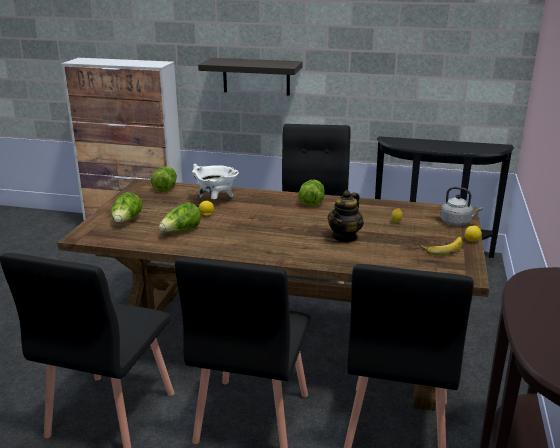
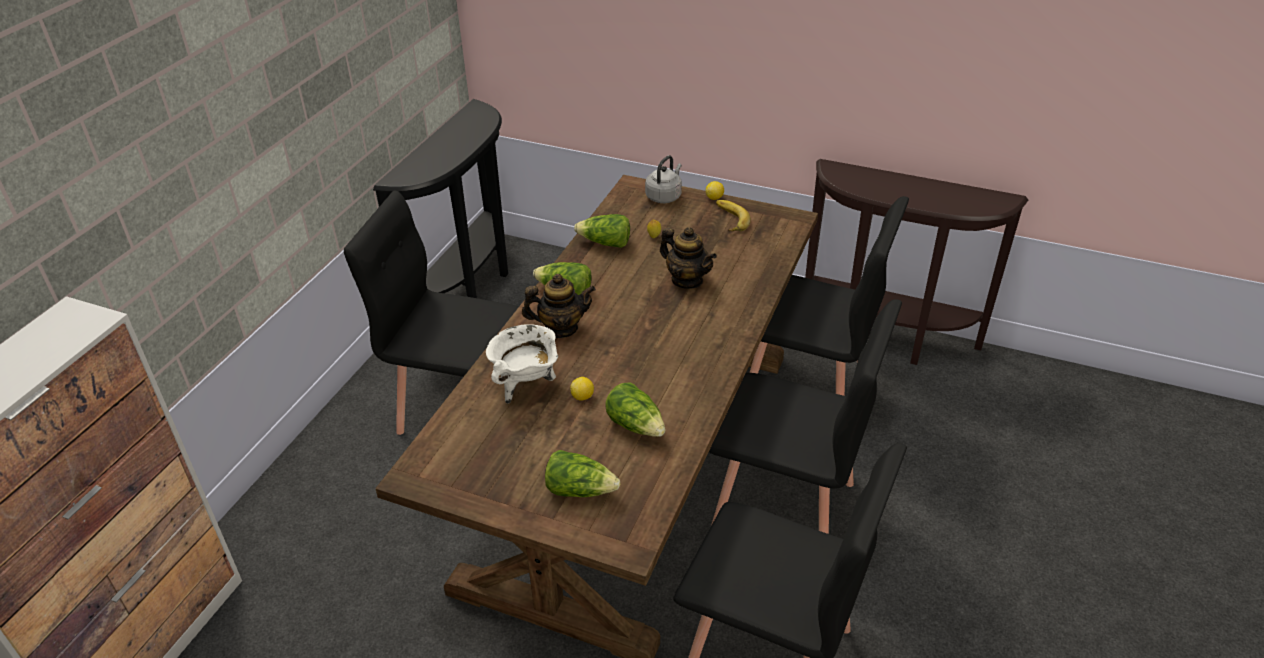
camera: 80 degrees left, 15 degrees up
(165, 187) = (442, 445): lettuce -> lettuce (605, 243)
(256, 76) = (201, 216): shelf -> none
(272, 204) = (561, 328): none -> teapot

